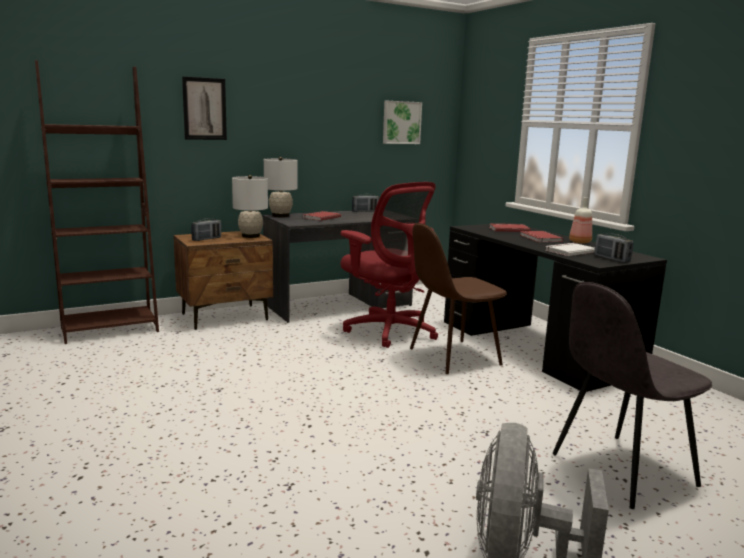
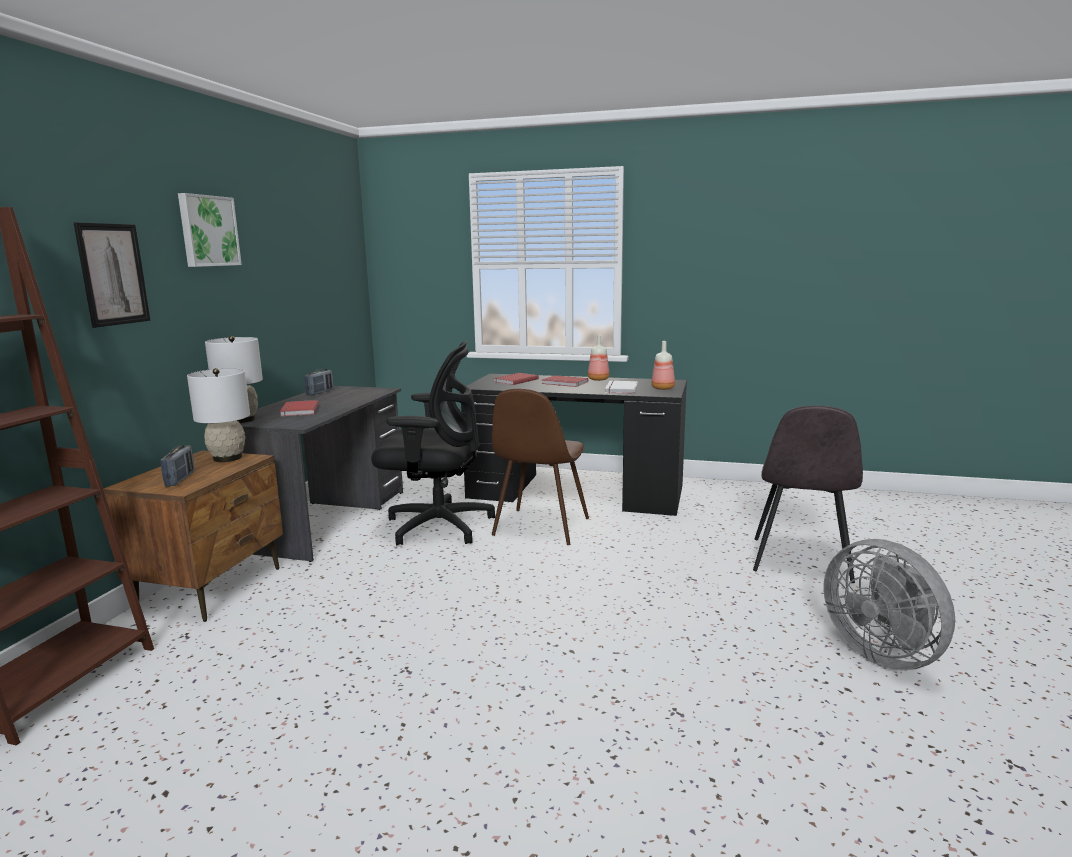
camera: 45 degrees left, 0 degrees up
(385, 330) = (432, 527): red office chair -> black office chair
(401, 122) = (323, 273): picture -> picture (208, 231)
(611, 259) = (663, 388): radio -> bottle

